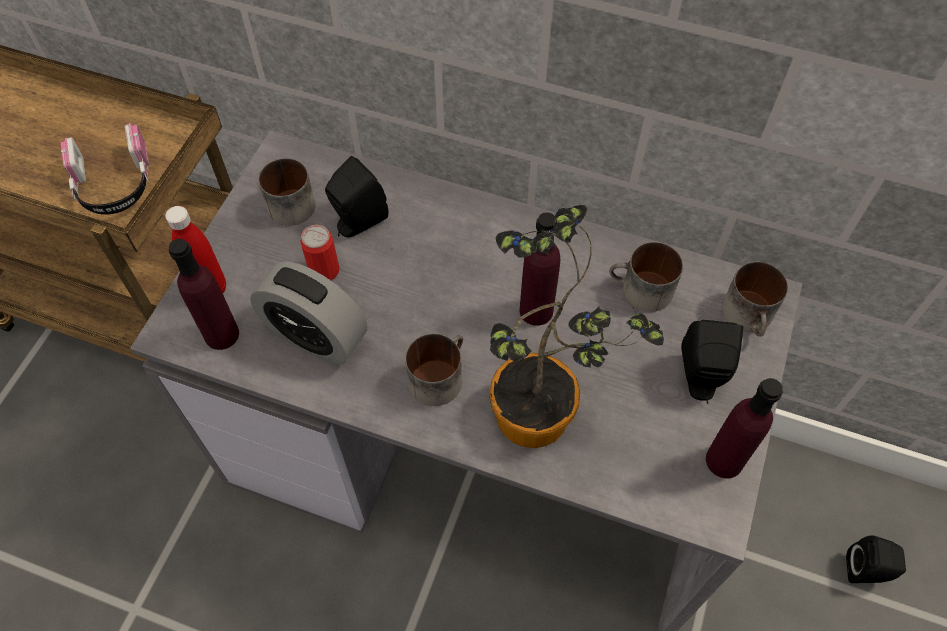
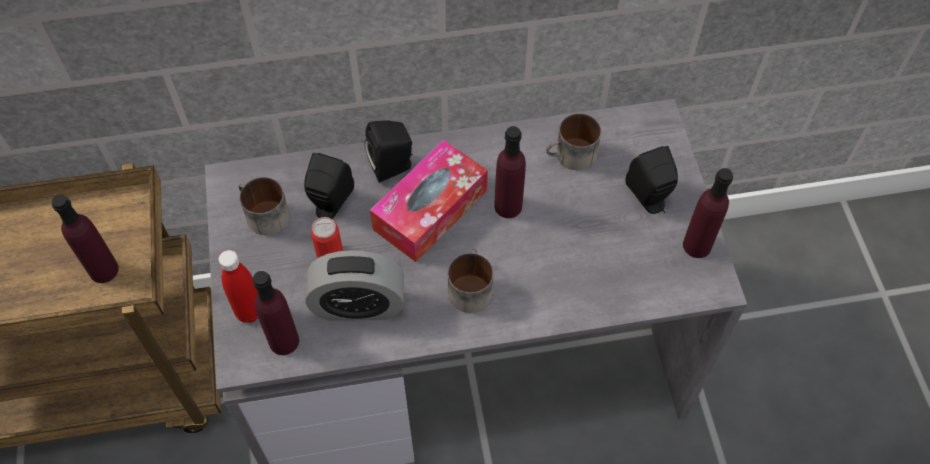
camera: 30 degrees left, 0 degrees up
(114, 185) = (104, 270): headphones -> purple bottle
(452, 275) = (430, 210): none -> tissue box
(543, 417) = (562, 278): potted plant -> none
(750, 317) = (655, 138): mug -> none
(867, 571) = (789, 290): black speaker -> black speaker (393, 166)

